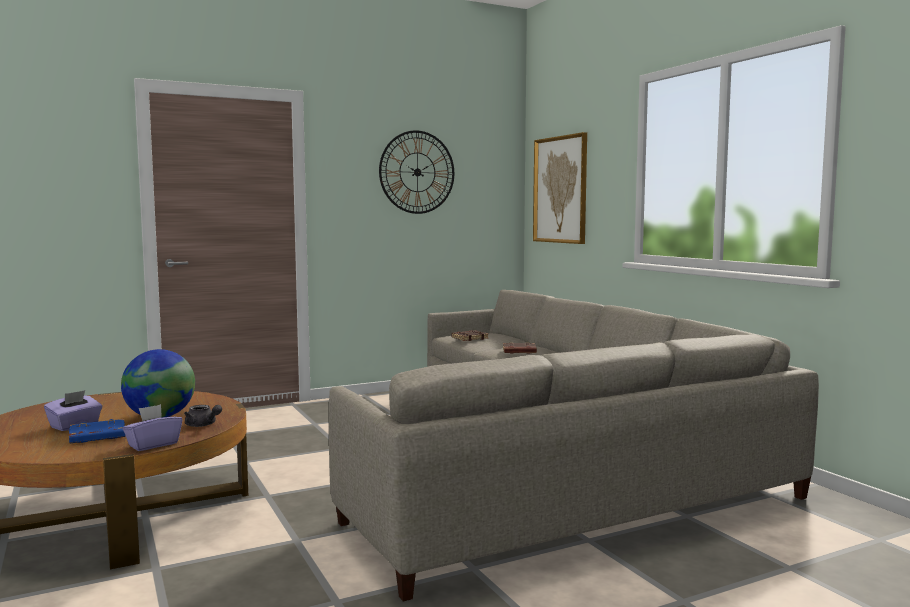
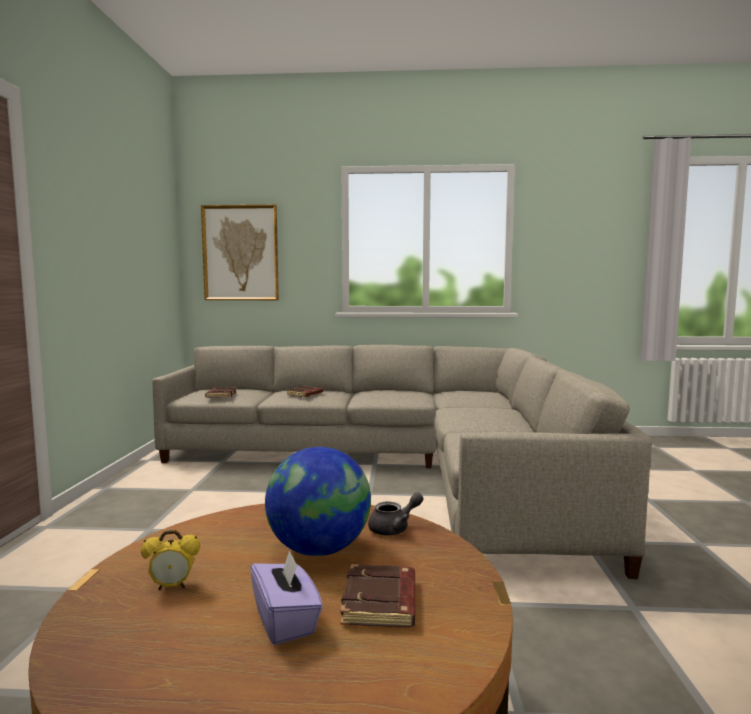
camera: 60 degrees left, 0 degrees up
(97, 436) = (381, 603): blue book -> brown book
(104, 405) = (172, 586): none -> alarm clock
(153, 444) = (461, 564): purple tissue box -> none
(417, 172) = (119, 223): wall clock -> none

